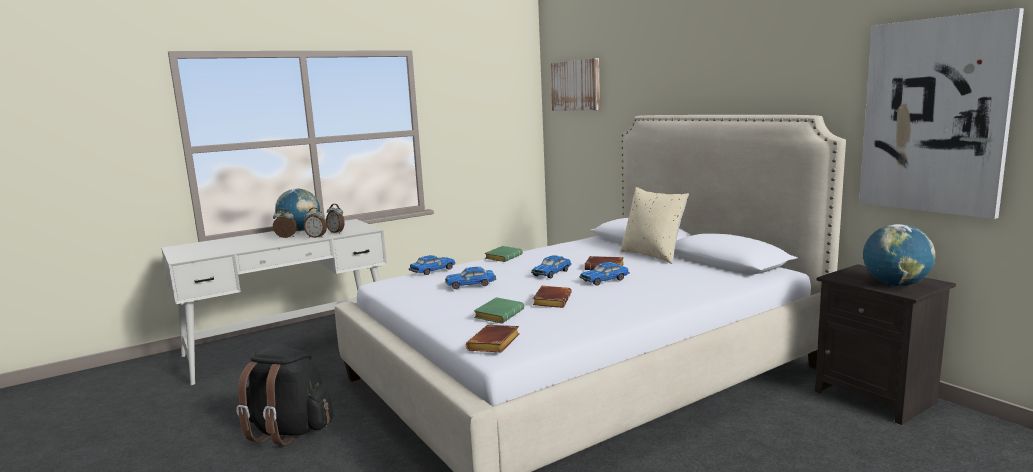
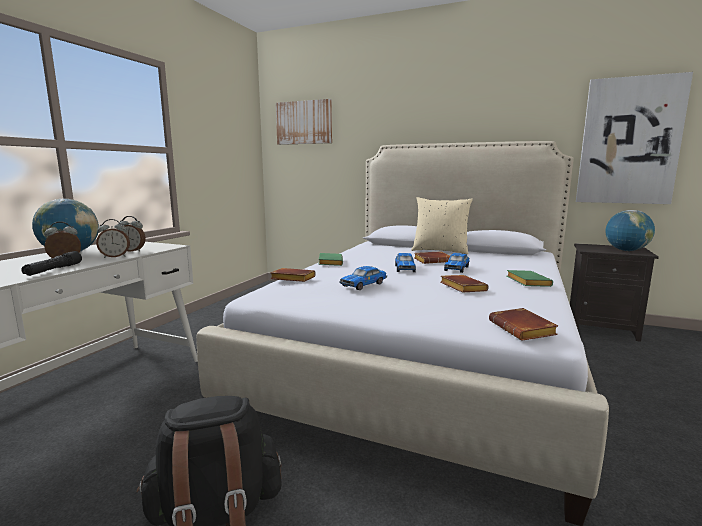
camera: 35 degrees left, 0 degrees up
(267, 245) = (54, 270): none -> black flashlight
(432, 271) = (291, 279): toy car -> brown book
(498, 314) = (453, 304): green book -> green book (526, 282)

